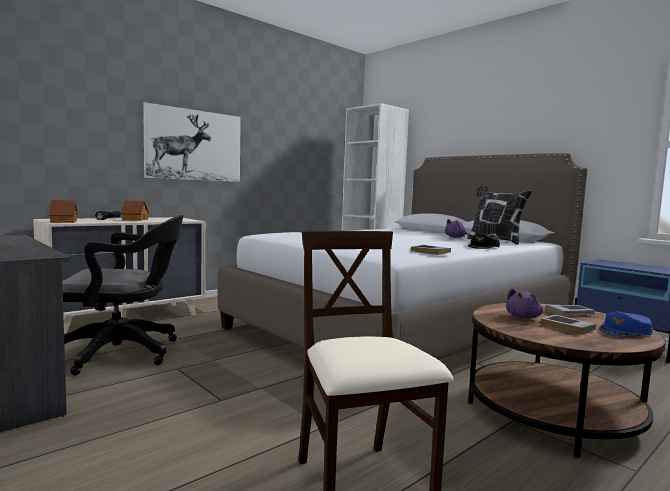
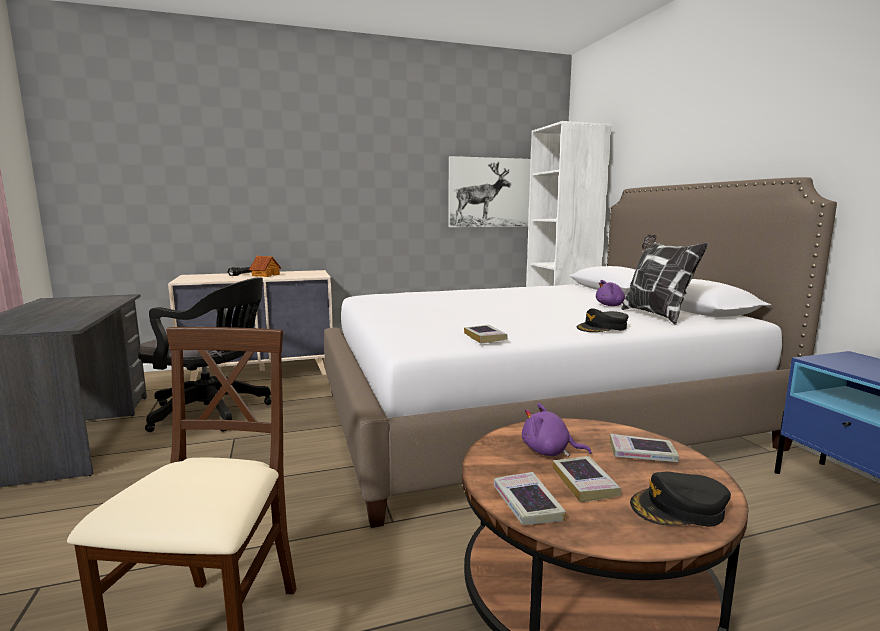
camera: 25 degrees right, 5 degrees up
(64, 221) = (191, 279): toy house -> none
(194, 145) = (340, 192): picture -> picture (494, 192)
(523, 317) = (549, 451): purple plush toy -> purple plush toy turned 45 degrees clockwise
(558, 339) = (527, 504): none -> book
(625, 331) = (679, 508): blue cap -> black cap

